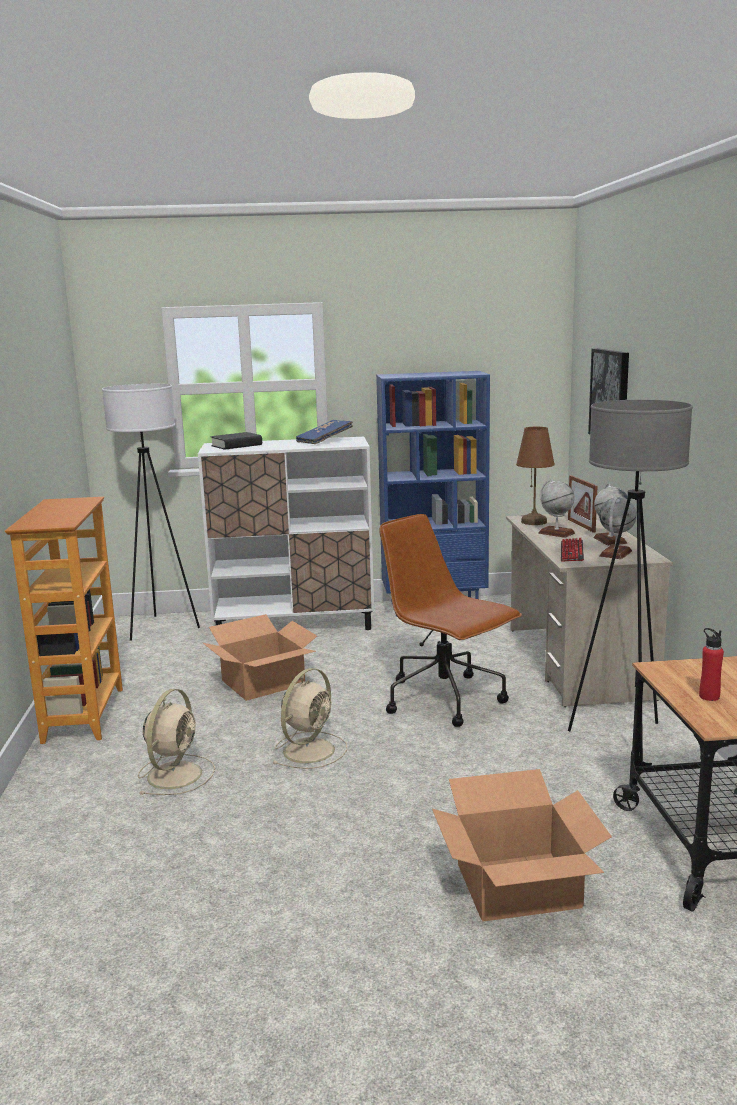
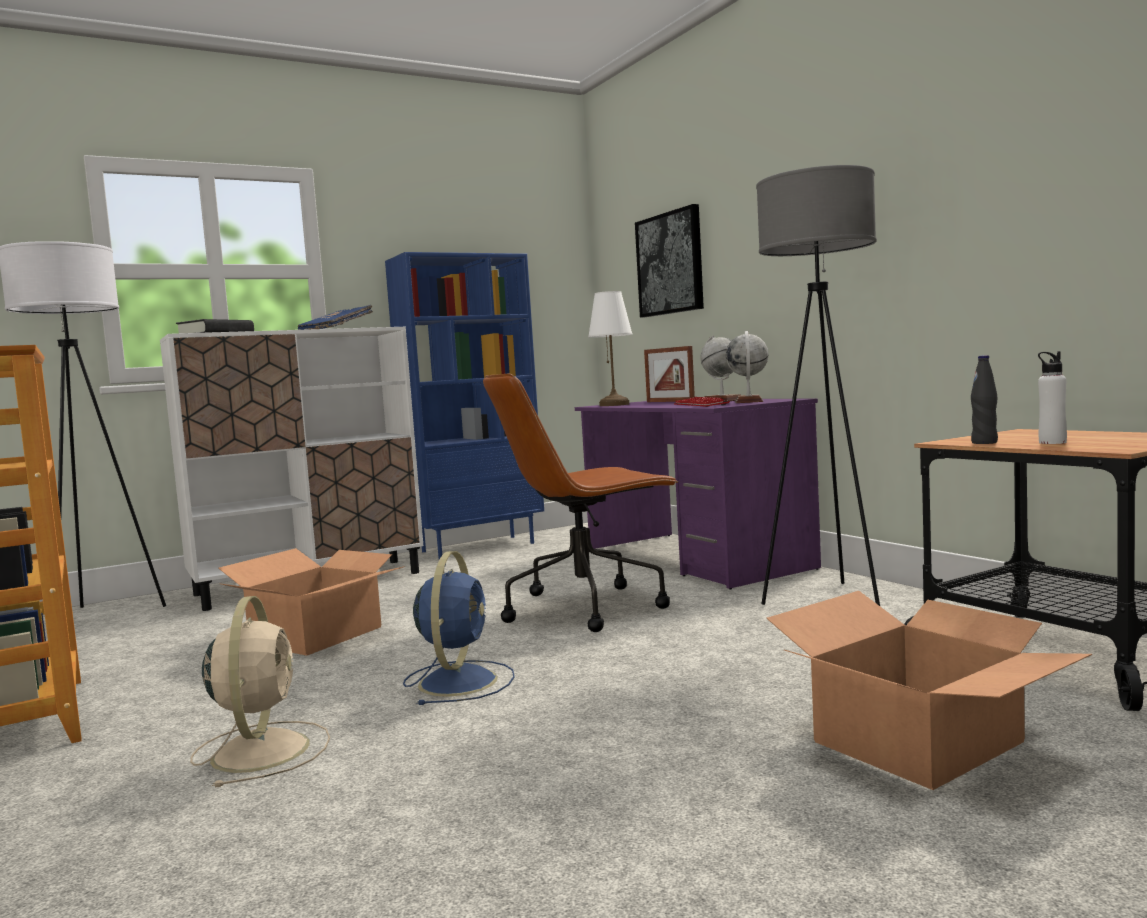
camera: 25 degrees left, 10 degrees down
(310, 749) = (459, 681): beige fan -> blue fan
(446, 700) = (586, 607): brown office chair -> brown office chair turned 45 degrees counterclockwise
(534, 522) = (614, 405): brown table lamp -> white table lamp
(556, 533) = (655, 404): globe -> none
(577, 662) = (695, 558): beige desk -> purple desk
(670, 680) = (984, 443): none -> black bottle
(709, 696) = (1052, 442): red bottle -> white bottle

